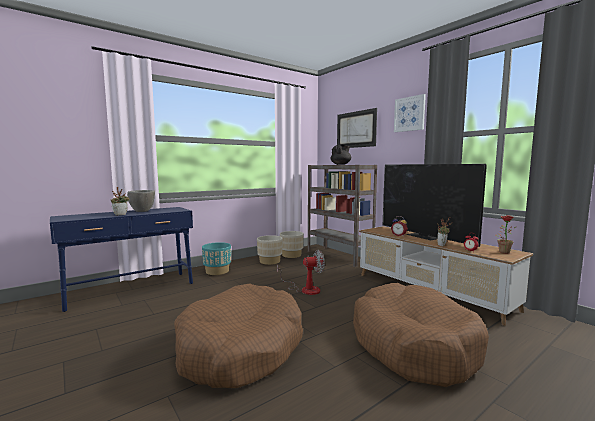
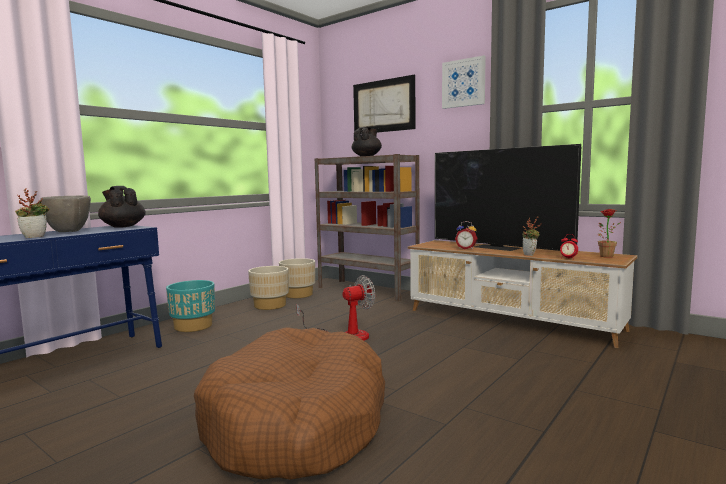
camera: 15 degrees left, 0 degrees up
(175, 208) = (123, 226): none -> black teapot
(412, 345) = (527, 383): brown dog bed -> none

